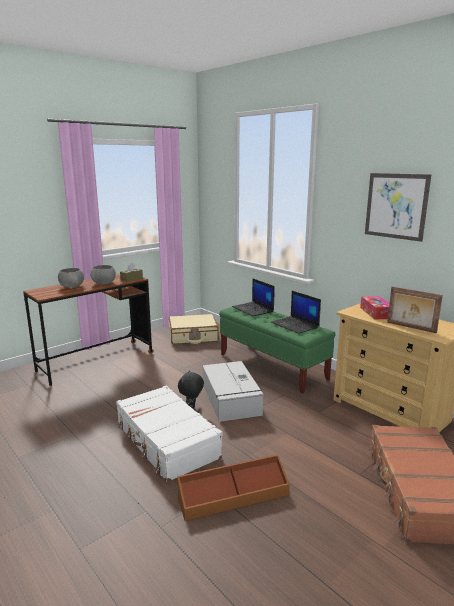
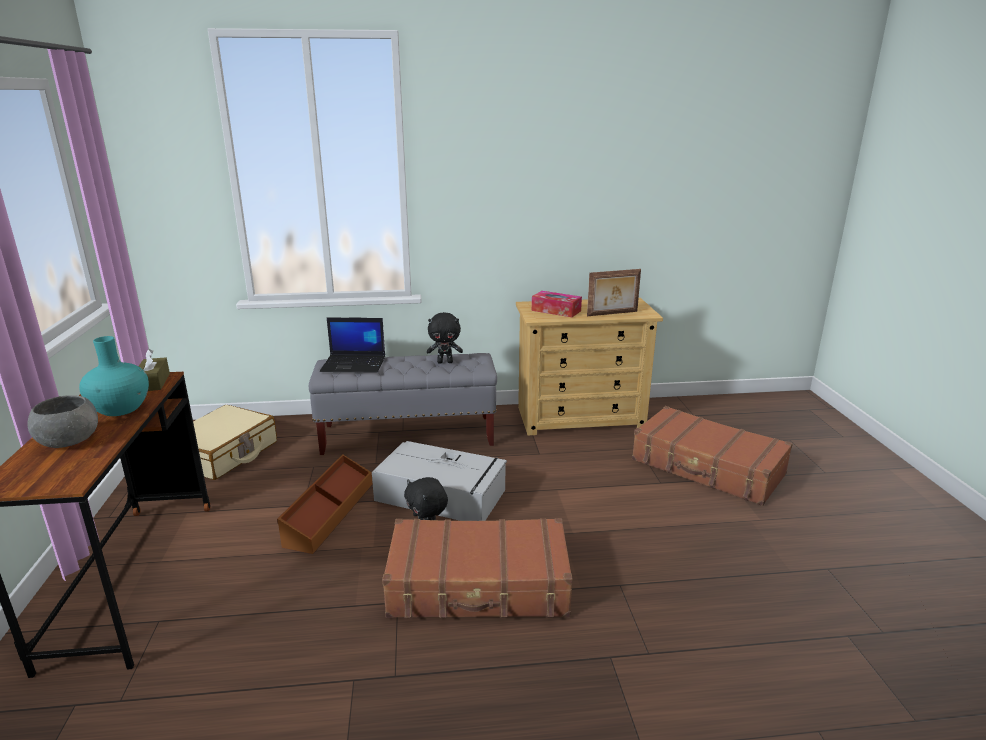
camera: 55 degrees left, 5 degrees up
(103, 283) = (120, 409): grey bowl -> turquoise vase
(166, 441) = (479, 585): white suitcase -> brown suitcase
(233, 496) = (635, 575): brown storage box -> brown storage box (329, 513)
(272, 367) = (408, 436): green bench -> grey bench
(295, 325) = (445, 362): laptop -> black plush toy
(396, 206) = (538, 176): picture -> none

